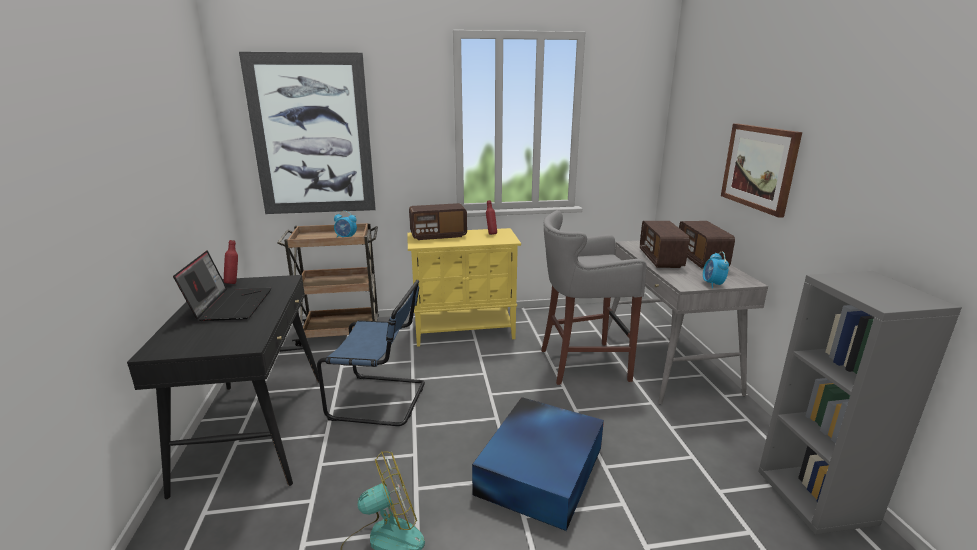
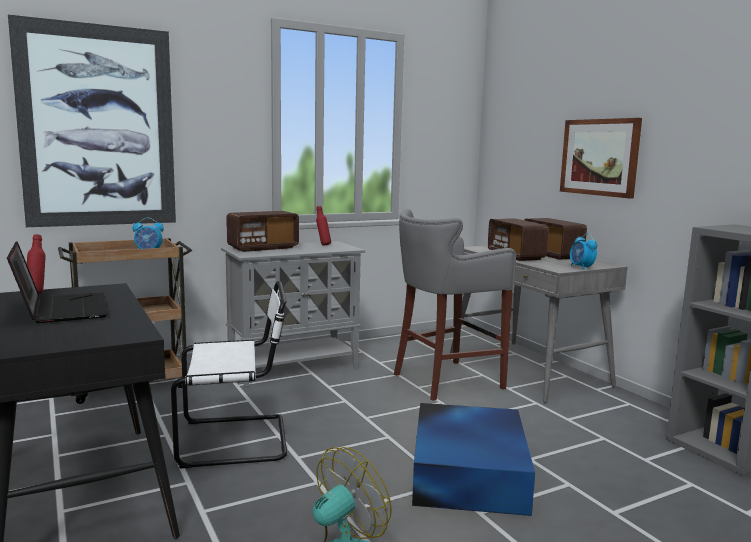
camera: 20 degrees left, 10 degrees down
(382, 400) = (238, 440): blue chair -> white chair
(465, 331) = (294, 367): yellow cabinet -> grey cabinet

